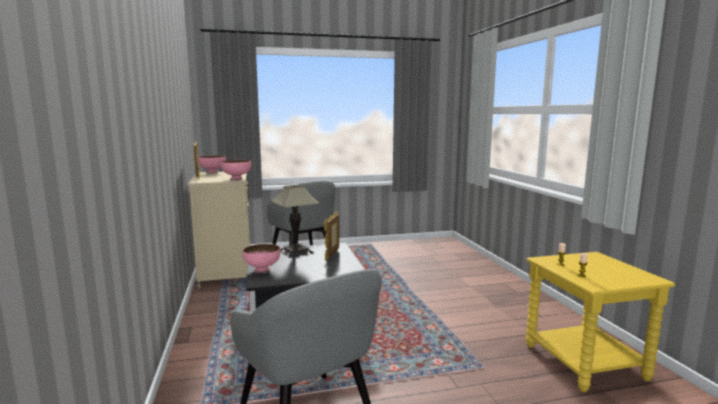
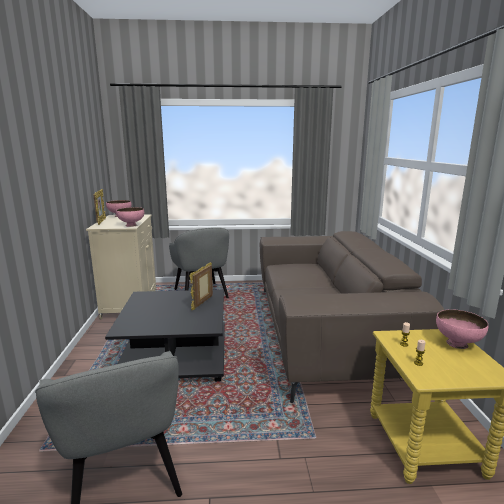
camera: 10 degrees right, 5 degrees up
(262, 270) = (130, 317): pink bowl -> pink bowl (457, 344)
(296, 252) = (173, 297): table lamp -> none
(448, 282) = (324, 331): none -> brown sofa

